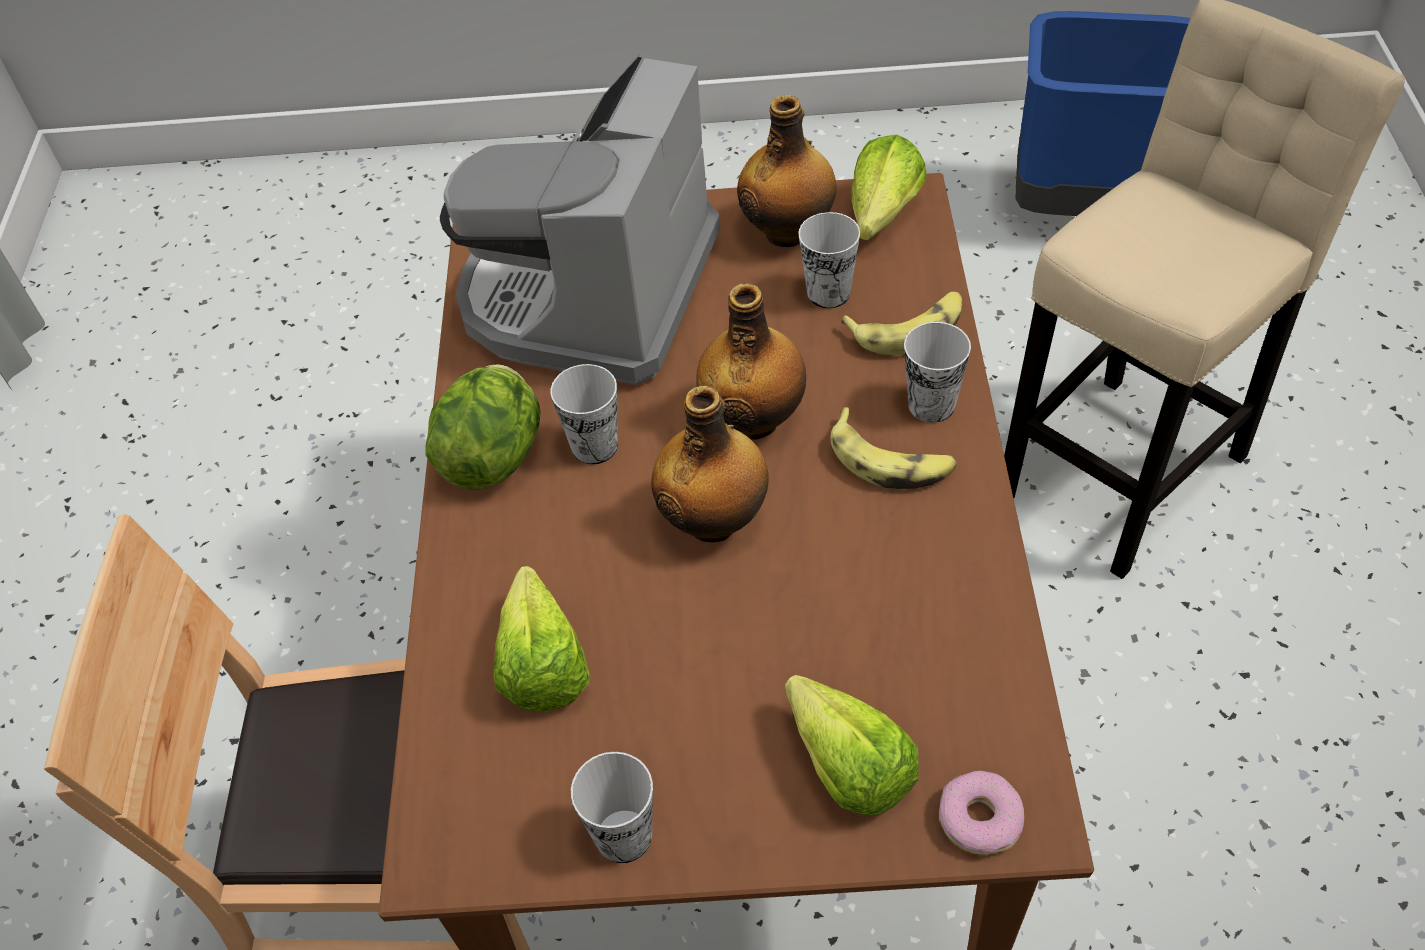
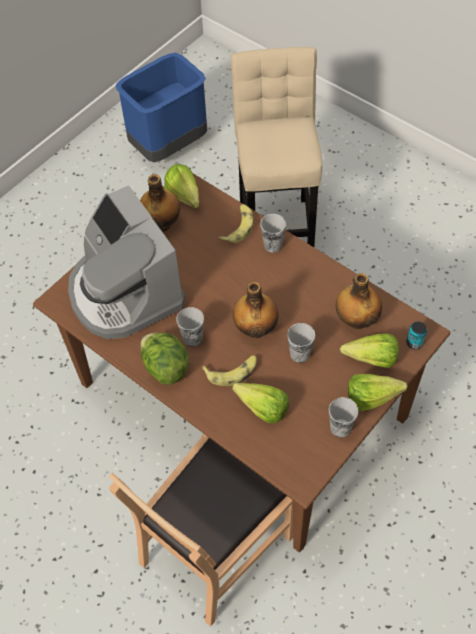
camera: 50 degrees left, 5 degrees up
(754, 418) = (228, 290): bottle -> bottle (356, 319)
(760, 850) = (376, 399): none -> lettuce
(828, 293) = (200, 234): cup -> cup (300, 354)
(891, 460) = (282, 270): banana -> banana (232, 372)
(980, 819) = (414, 343): donut -> can

